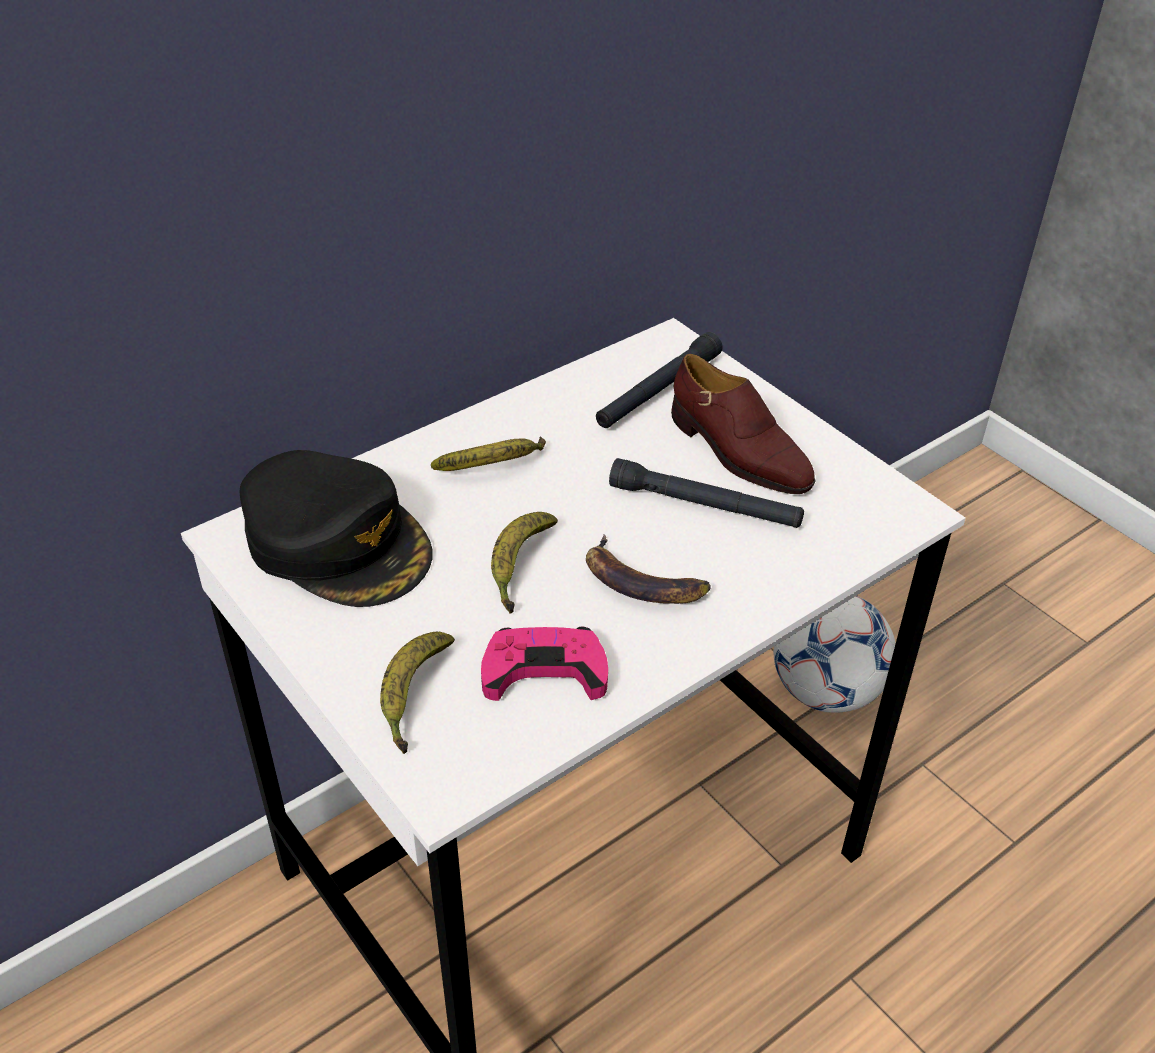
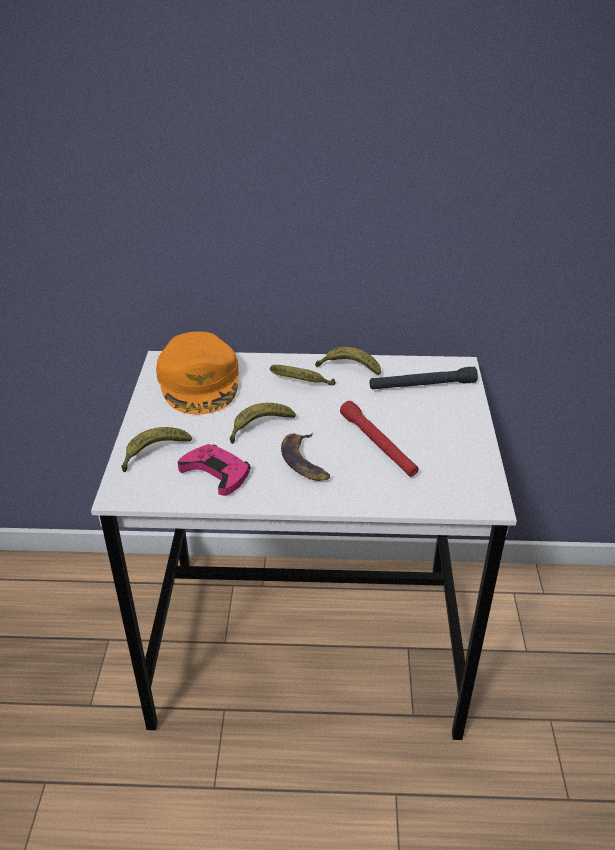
camera: 40 degrees right, 5 degrees down
(338, 541) = (200, 381): black cap -> orange cap
(533, 412) = (348, 368): none -> banana
(705, 506) = (378, 445): black flashlight -> red flashlight
(738, 452) = (427, 430): brown shoe -> none
(826, 691) = (528, 646): football -> none

